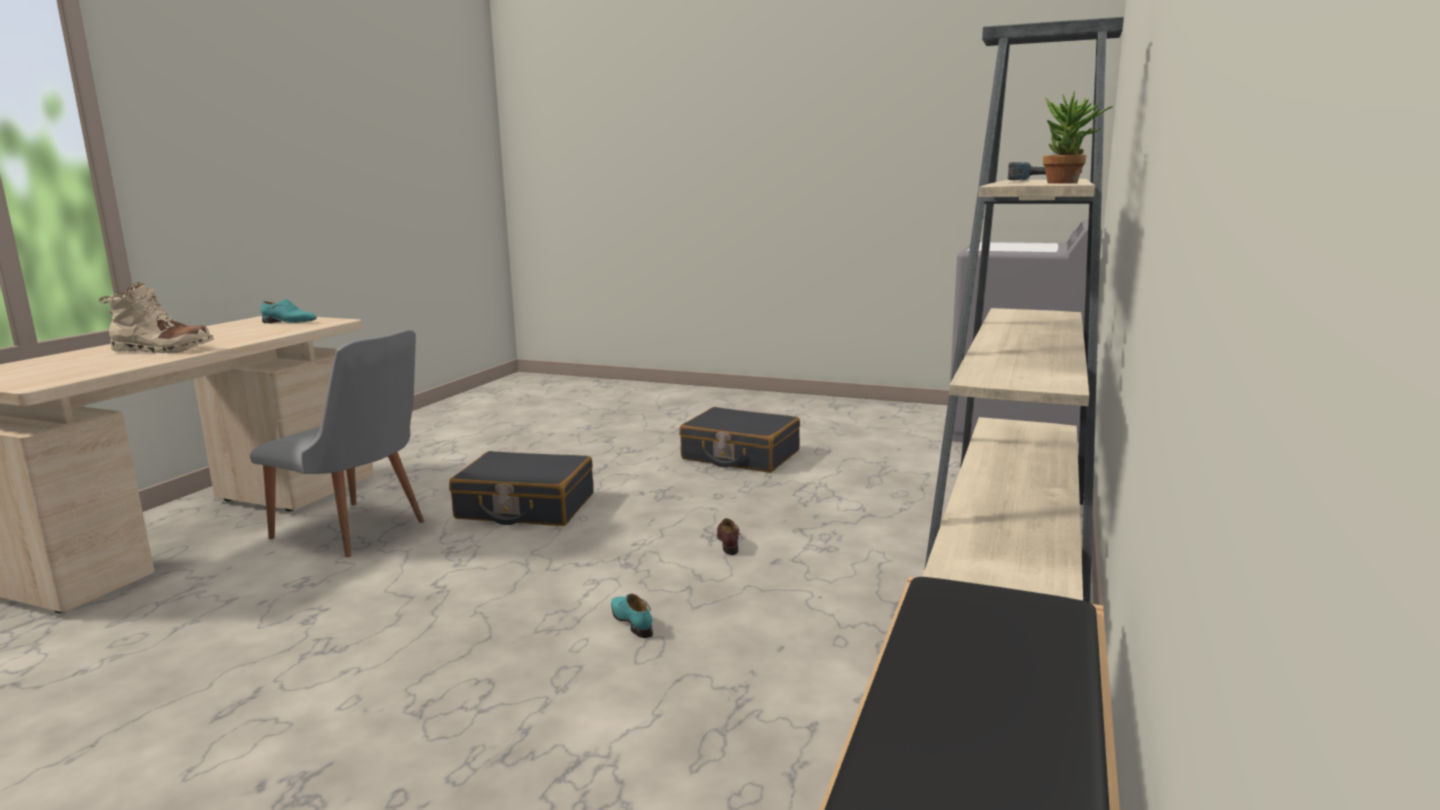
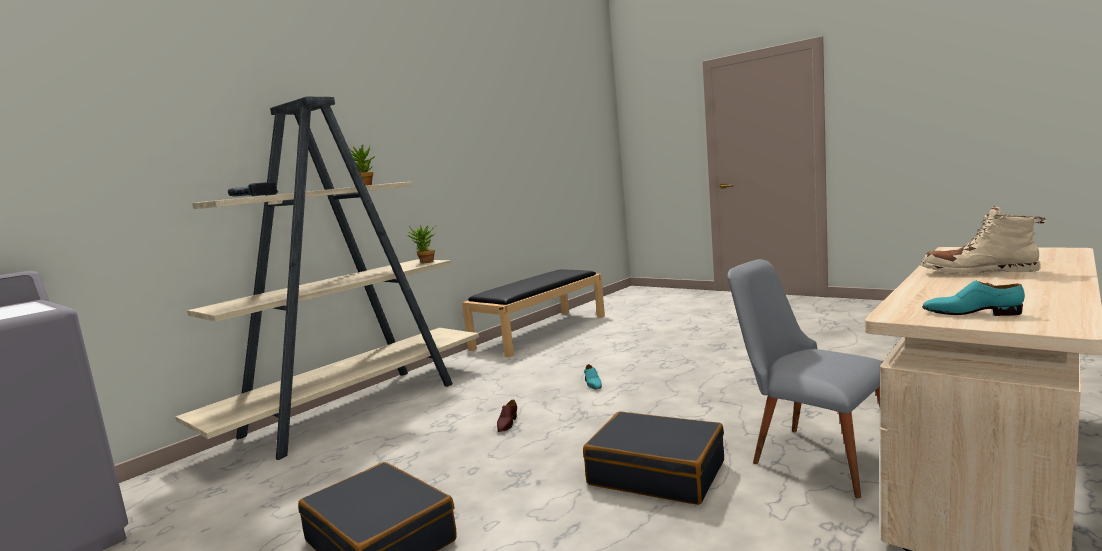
camera: 160 degrees left, 5 degrees down
(996, 378) = (425, 262): none -> potted plant

